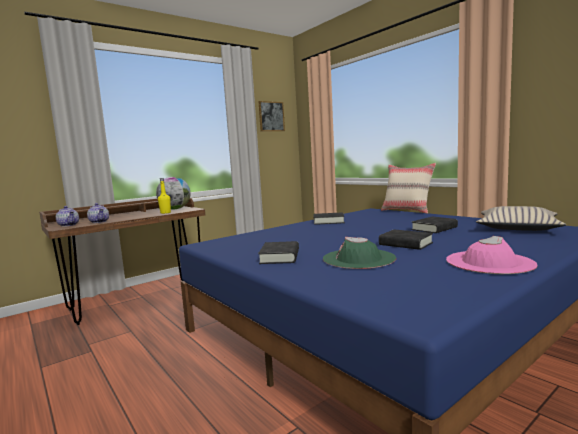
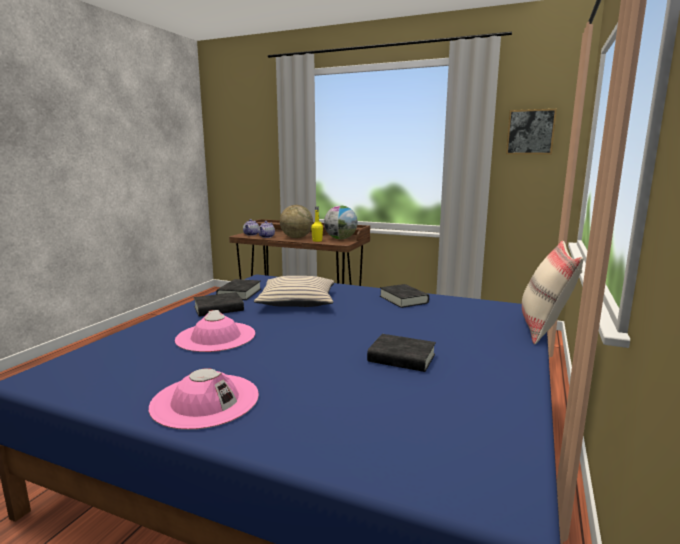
camera: 60 degrees right, 5 degrees up
(133, 216) = (296, 237): none -> globe
(359, 259) = (215, 337): green hat -> pink hat
(405, 244) = (291, 350): black book -> black book (239, 293)
(517, 228) = (462, 422): beige pillow -> beige pillow (297, 301)

